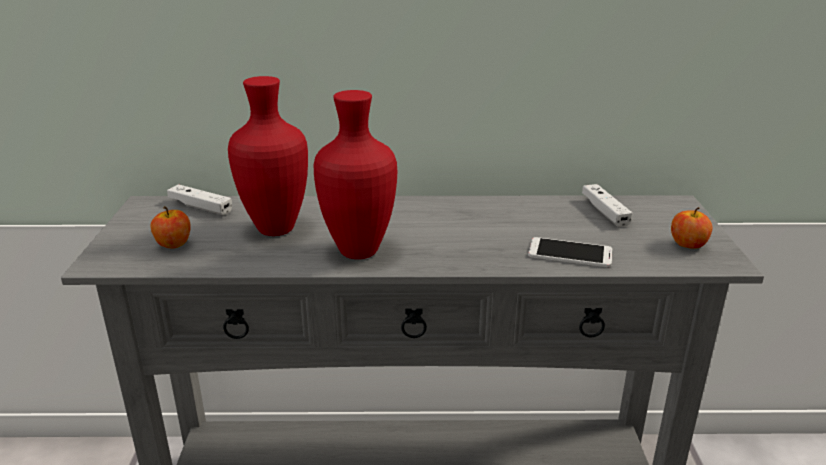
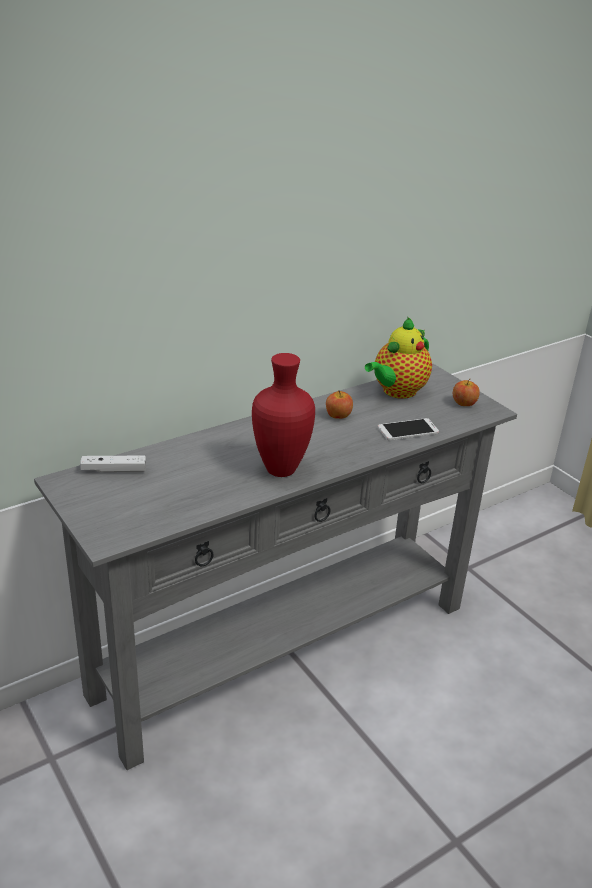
camera: 35 degrees left, 5 degrees up
(173, 244) = (141, 507): apple -> apple (338, 416)
(276, 230) = (201, 471): red vase -> none
(605, 212) = (397, 392): white game controller -> teapot

